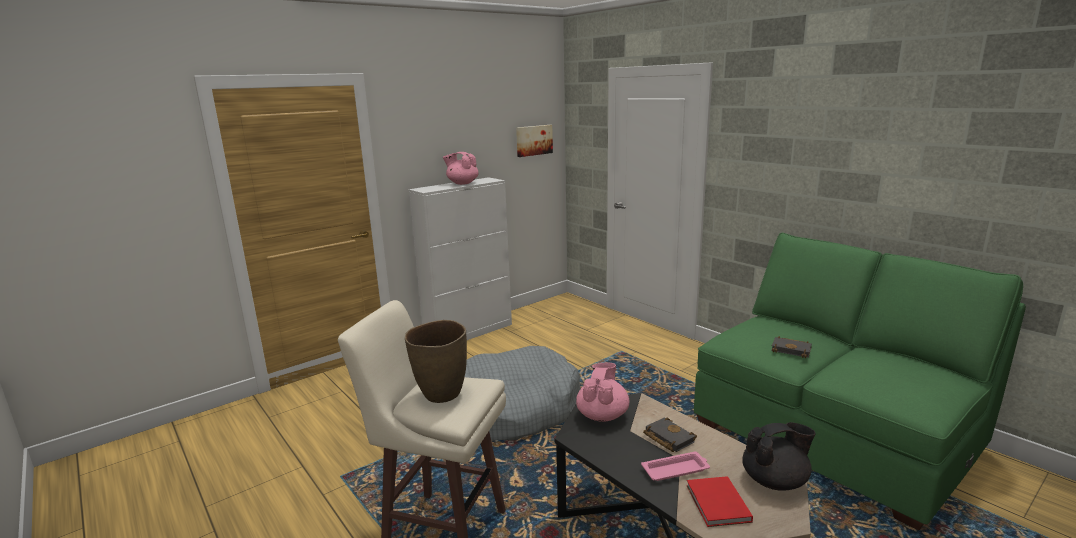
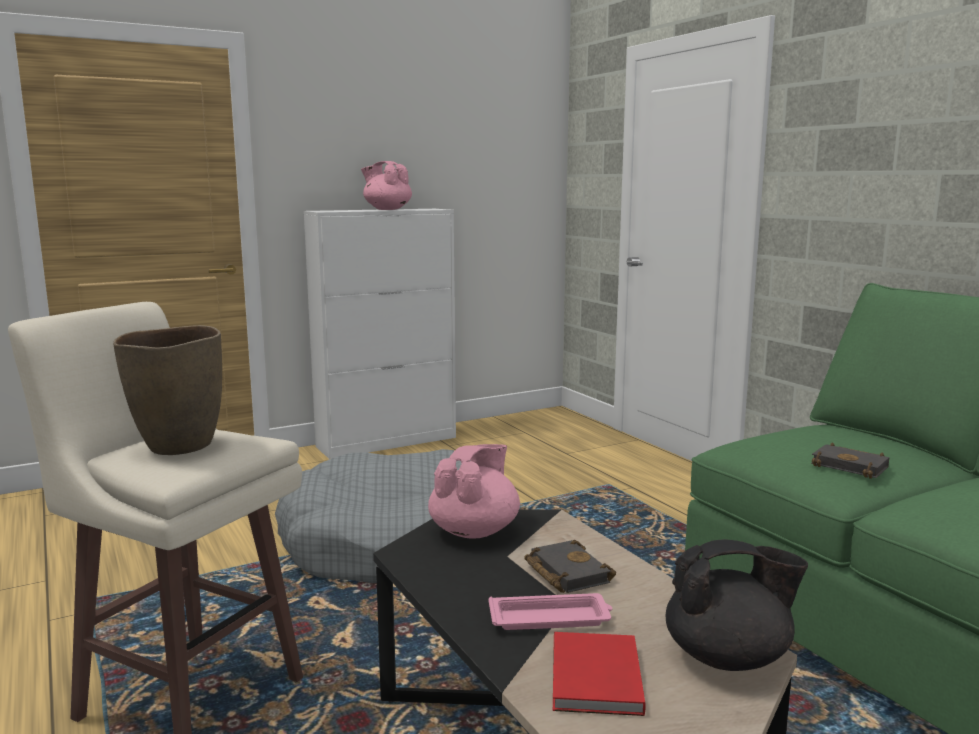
camera: 10 degrees right, 5 degrees down
(533, 140) = (513, 161): picture -> none

